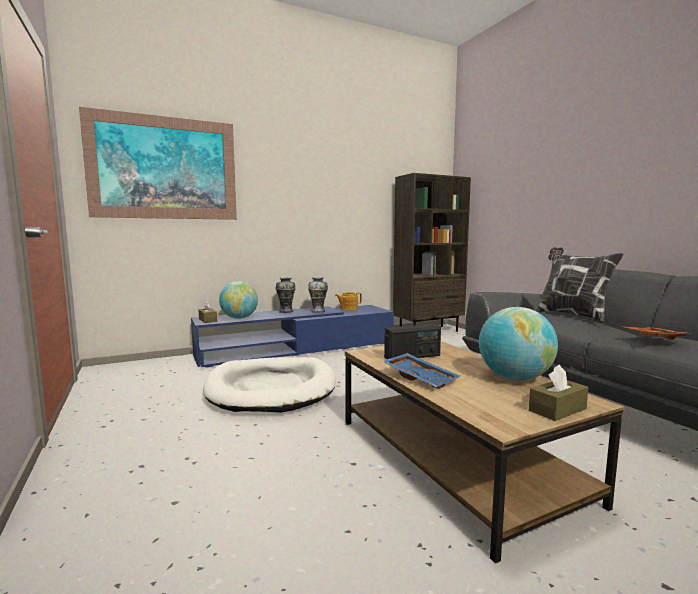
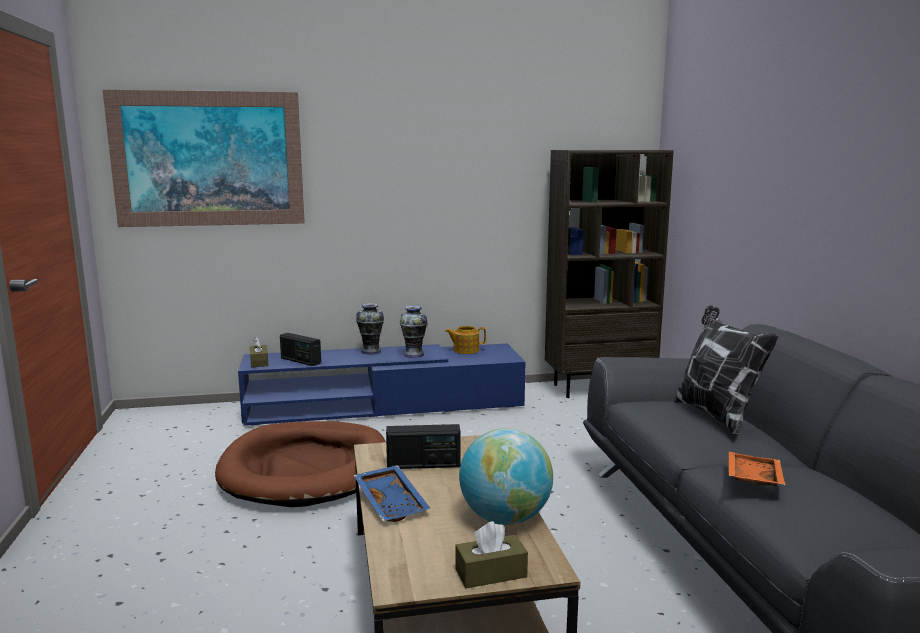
camera: 15 degrees right, 5 degrees up
(239, 318) = (300, 361): globe -> radio
(271, 389) = (306, 469): white dog bed -> brown dog bed

